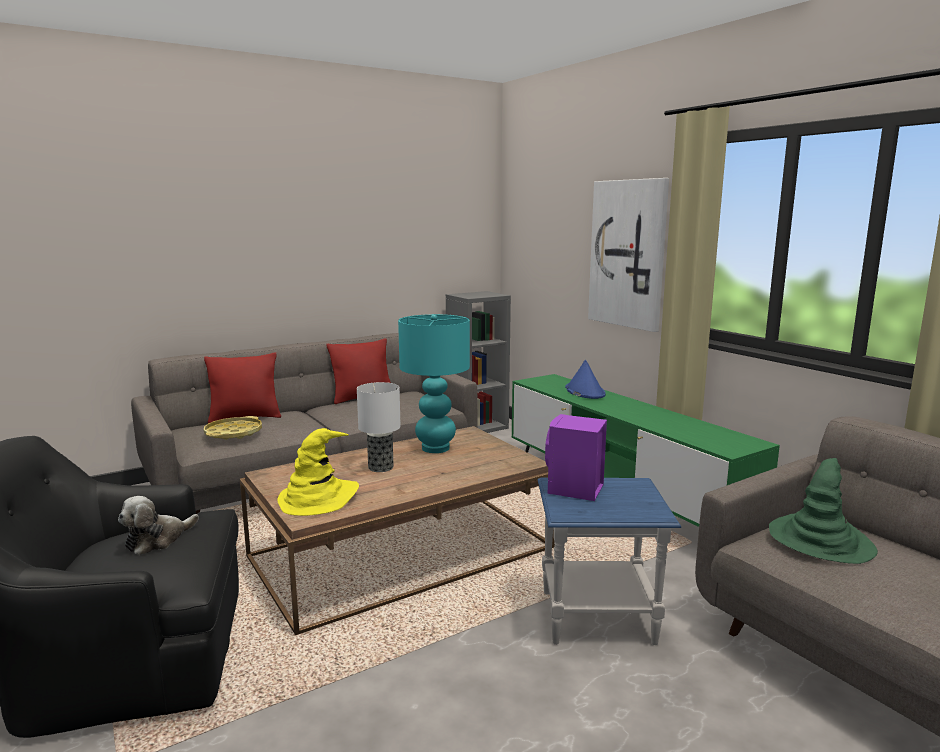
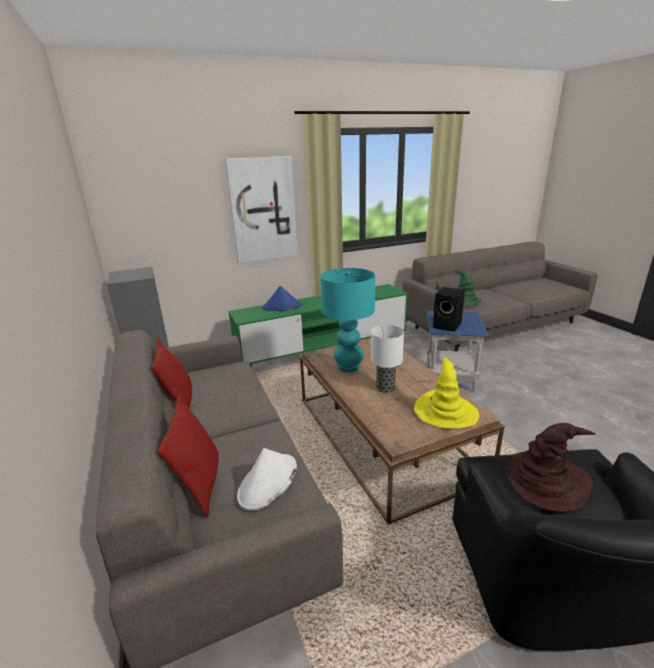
camera: 80 degrees left, 10 degrees up
(157, 540) = (546, 481): plush toy -> brown hat
(233, 433) = (268, 482): yellow tray -> white hat
(574, 490) = (448, 326): purple speaker -> black speaker

